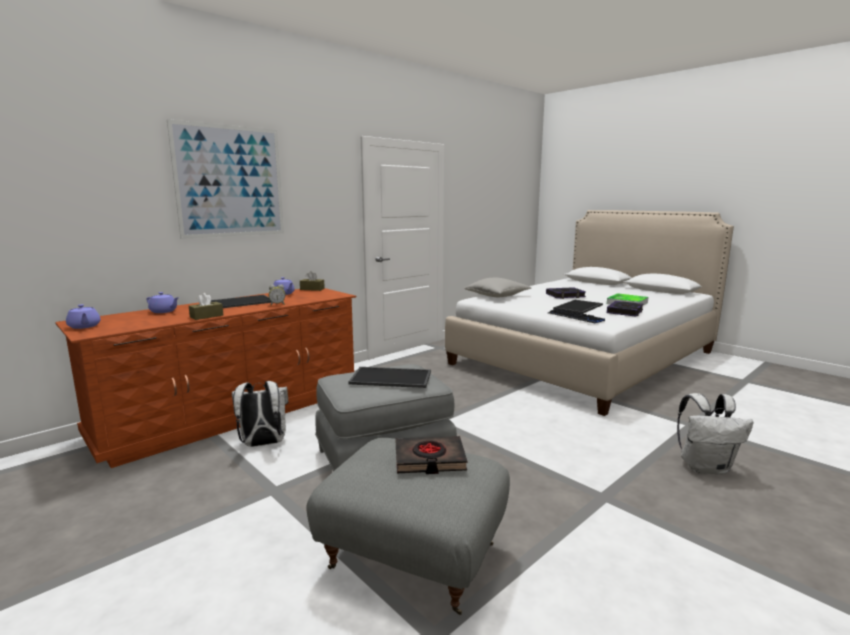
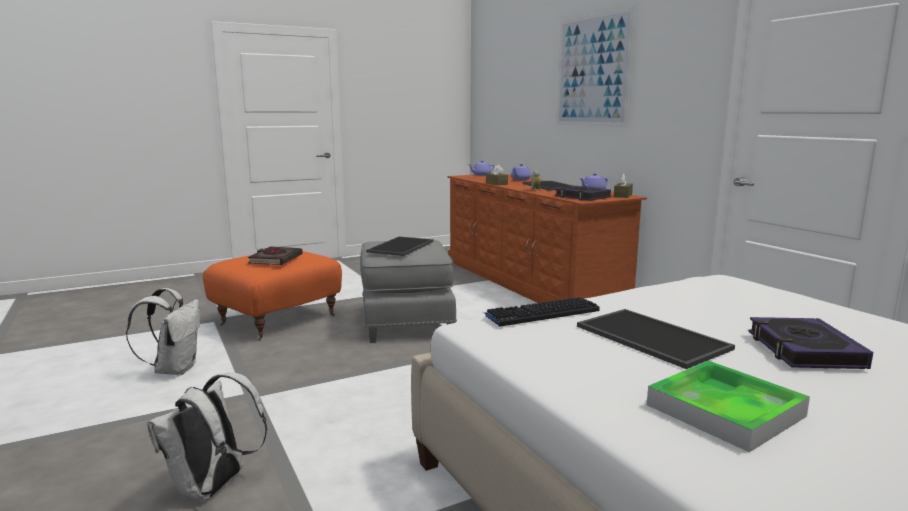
camera: 105 degrees right, 0 degrees up
(263, 444) = (462, 290): white backpack -> white backpack (175, 369)
(411, 558) = (277, 320): grey ottoman -> orange ottoman
(497, 296) = (761, 293): grey pillow -> none
(625, 312) = (591, 371): book -> book (582, 197)

